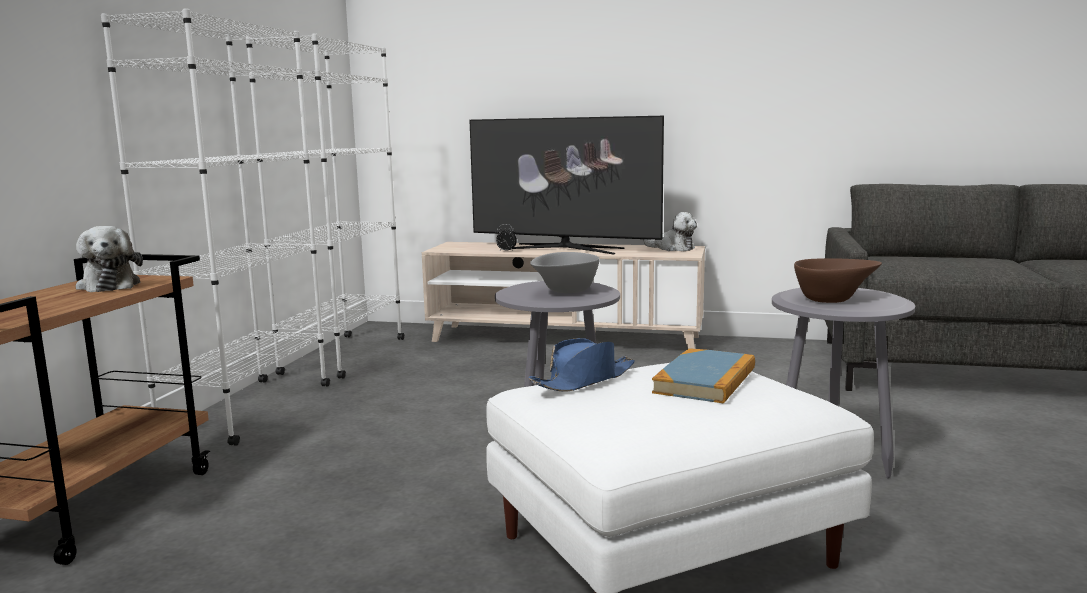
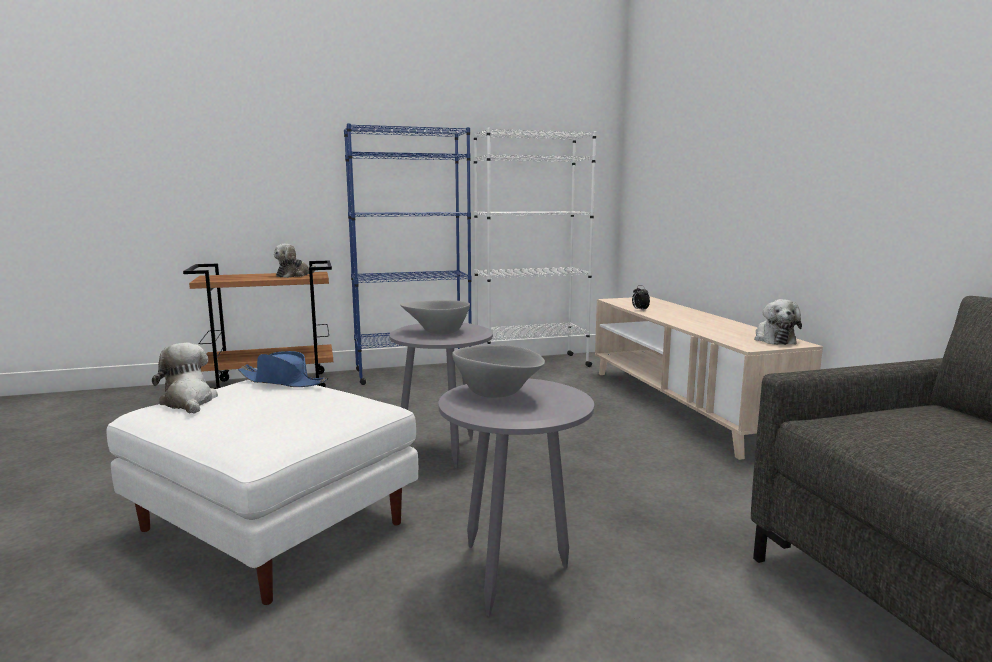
camera: 60 degrees right, 0 degrees up
(248, 410) = (413, 373): white bookcase -> blue bookcase
(564, 248) = (688, 318): television -> none
(620, 424) = (189, 402): none -> plush toy
(705, 380) = (290, 407): book -> none
(833, 299) = (499, 394): brown bowl -> grey bowl

